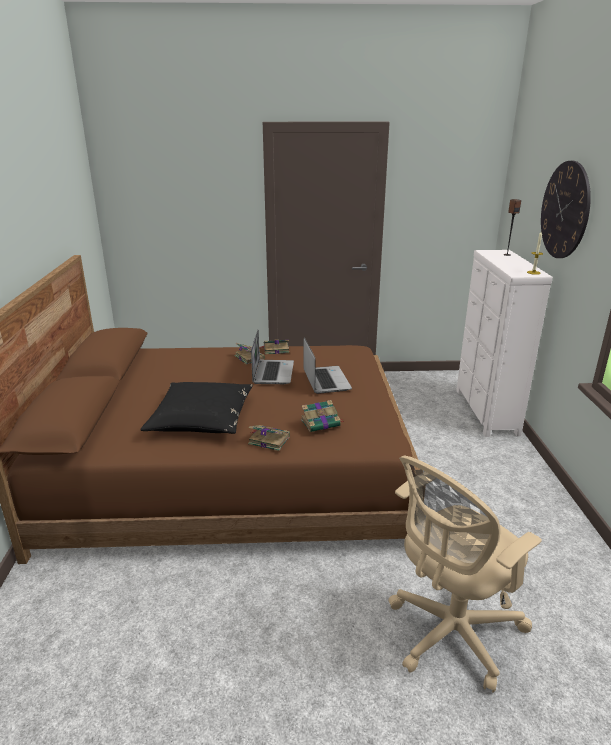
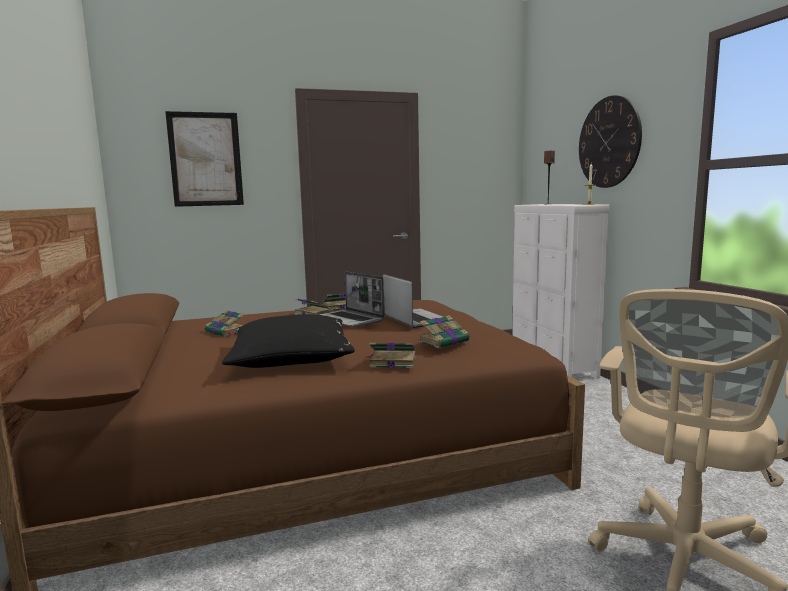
camera: 15 degrees left, 15 degrees down
(173, 374) = (227, 332): none -> book
(180, 192) = (205, 159): none -> picture
(272, 373) = (350, 320): laptop -> laptop turned 150 degrees clockwise

